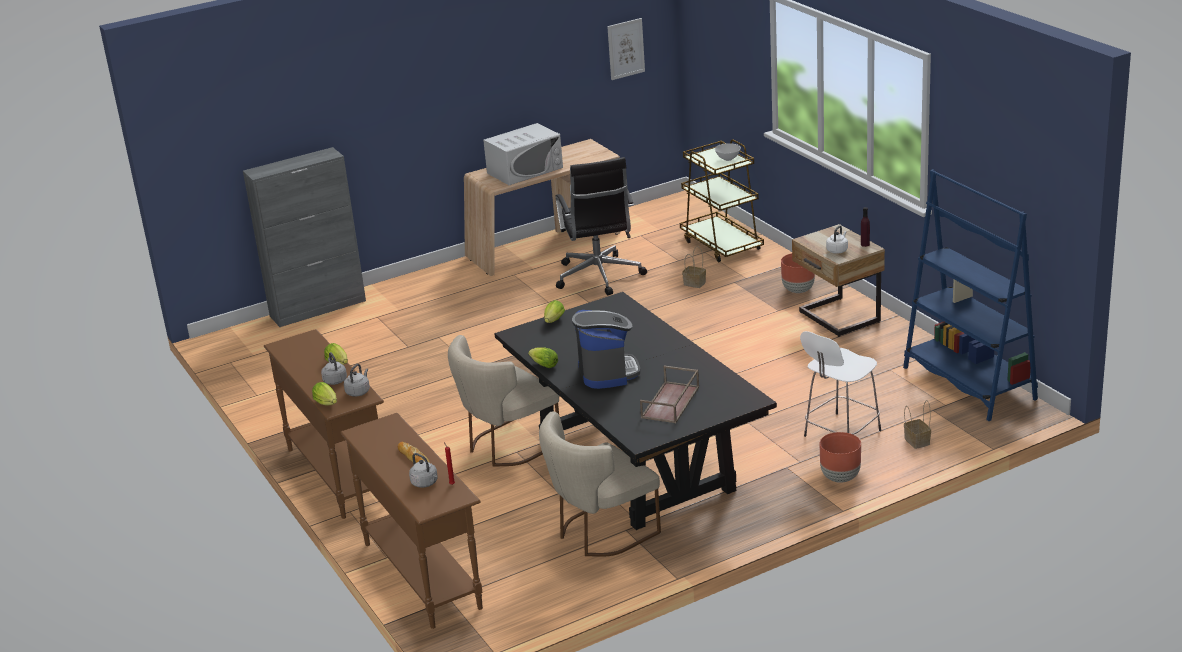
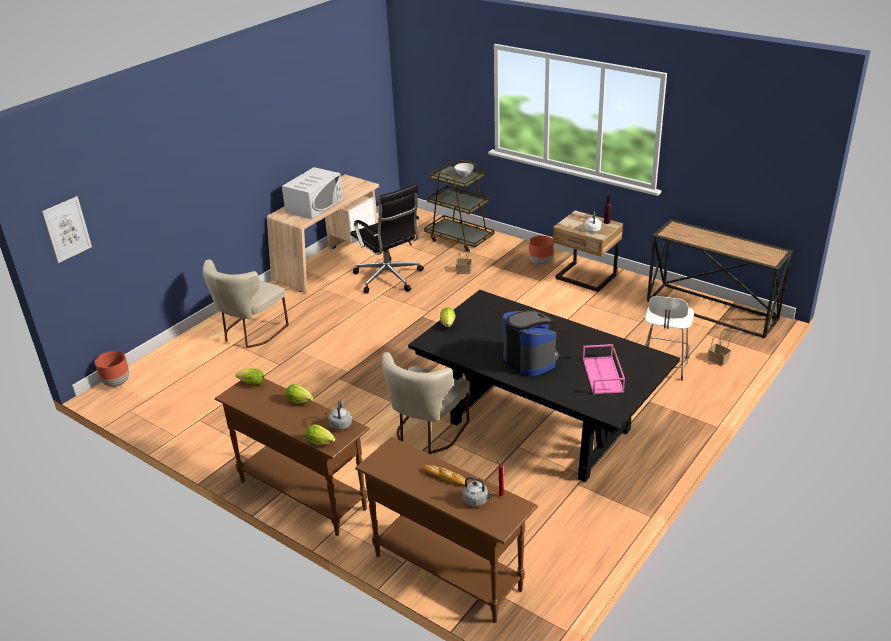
camera: 25 degrees left, 5 degrees up
(318, 308) = (177, 346): grey cabinet -> none
(334, 380) = (309, 418): grey kettle -> none
(543, 365) = (473, 364): lettuce -> lettuce (250, 383)
(600, 533) = (561, 492): beige chair -> beige chair (250, 333)
(626, 48) = (362, 101): picture -> picture (67, 229)
(671, 403) = (603, 375): brown tray -> pink tray
(840, 477) = (692, 400): brown planter -> brown planter (116, 382)
(969, 384) = (712, 309): blue bookcase -> console table

